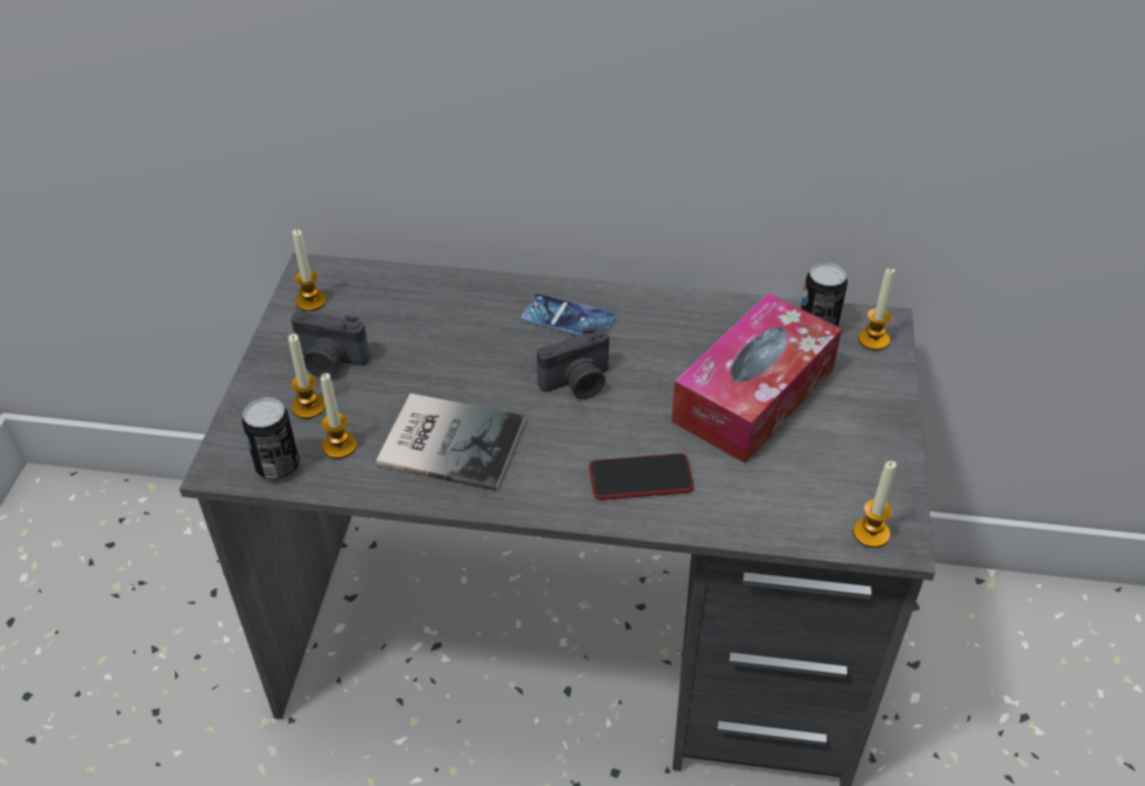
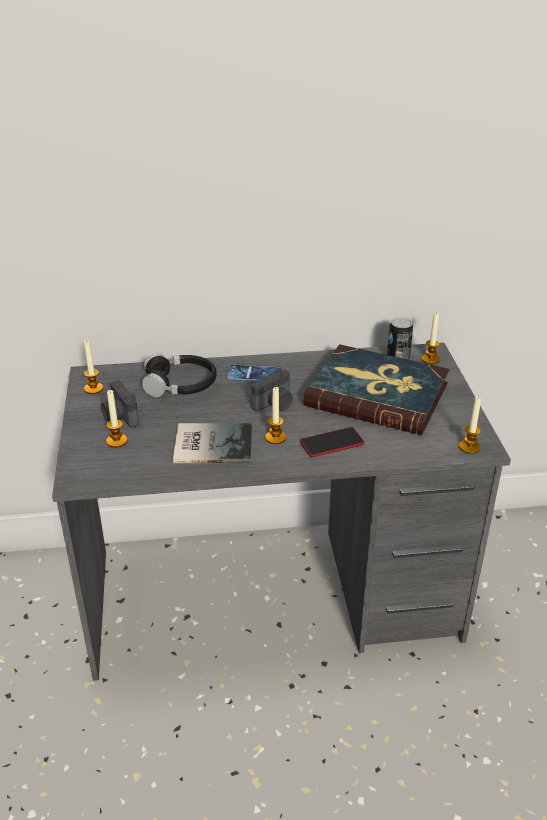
camera: 15 degrees left, 10 degrees down
(278, 467) = (111, 474): can -> none
(329, 362) = (119, 417): camera -> camera turned 60 degrees clockwise
(339, 446) = (145, 457): candle -> candle (275, 438)
(444, 318) = (180, 385): none -> black headphones
(754, 395) = (377, 394): tissue box -> book

